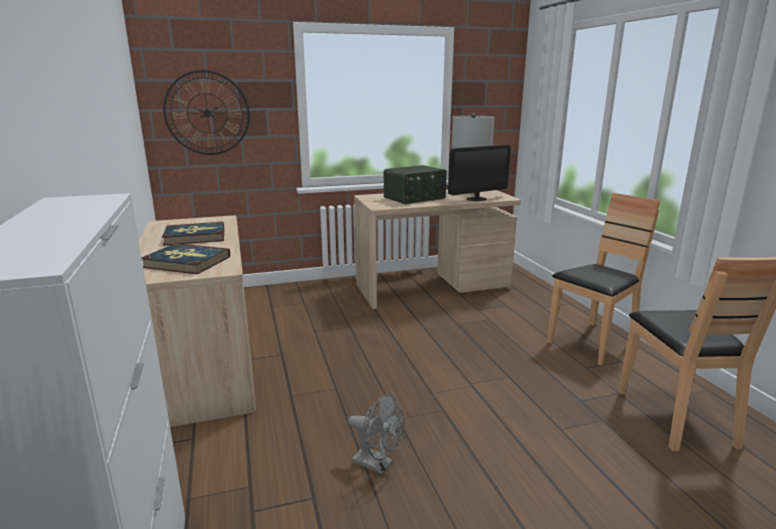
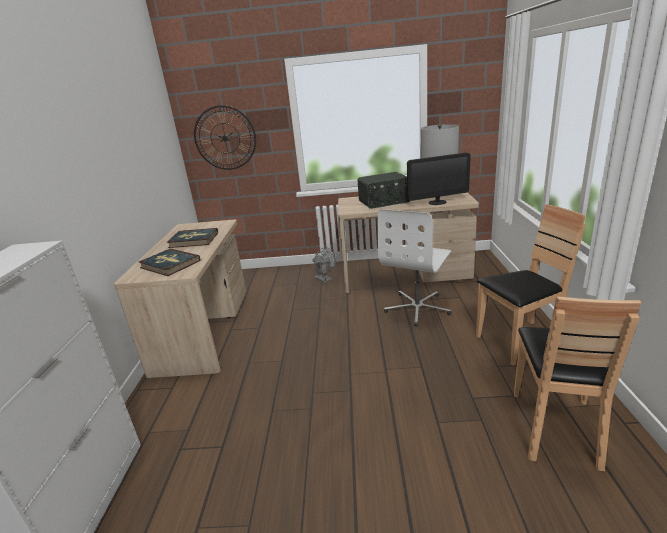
camera: 20 degrees right, 5 degrees up
(378, 464) = (278, 428): grey fan -> grey fan (325, 280)
(468, 319) = (418, 308): none -> white office chair

